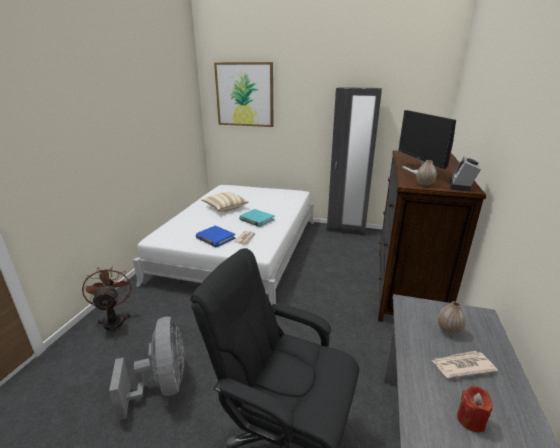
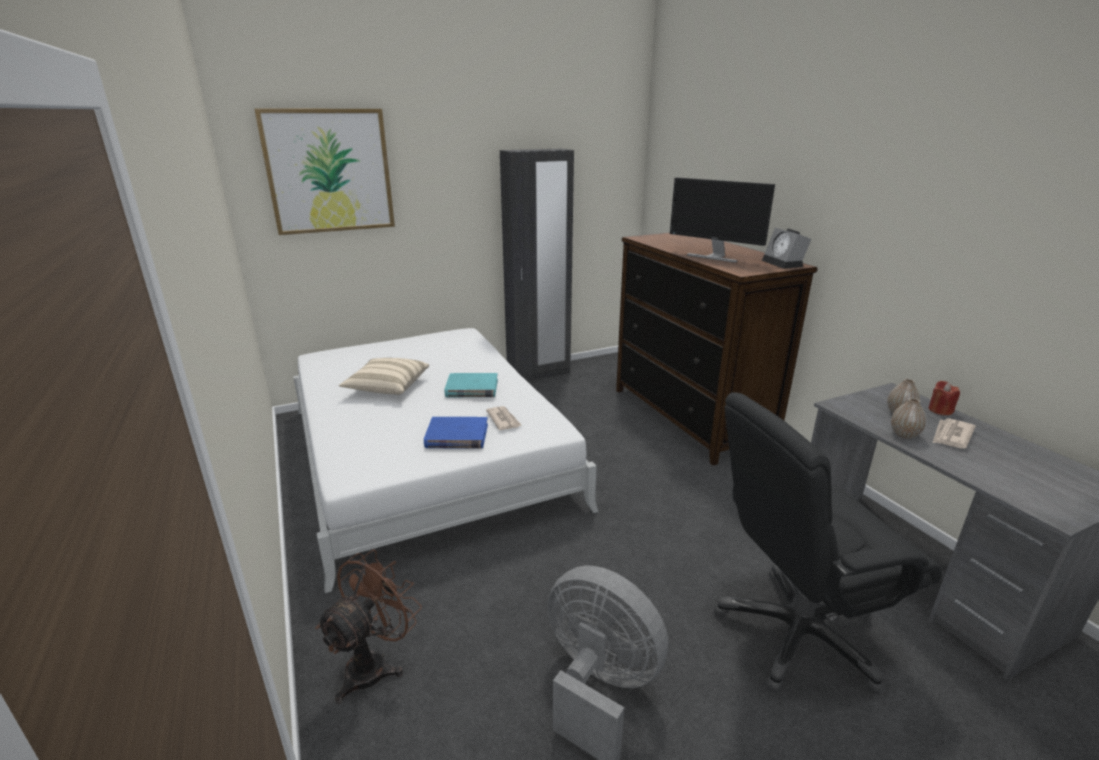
camera: 40 degrees left, 0 degrees up
(114, 321) = (374, 664): brown fan -> brown fan turned 90 degrees clockwise
(424, 184) = (753, 268): vase -> vase (904, 435)
(470, 420) = (1017, 469): red candle -> red candle (940, 410)

